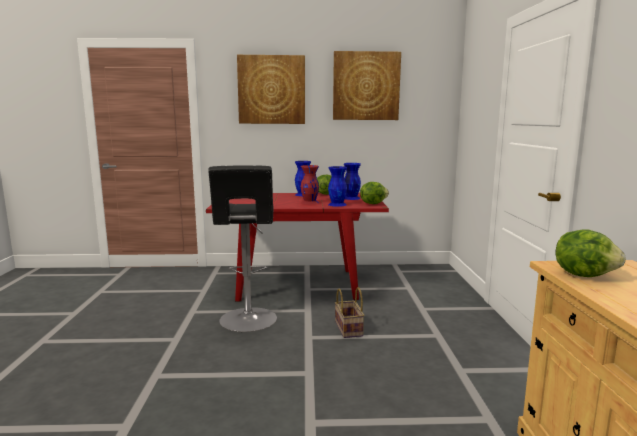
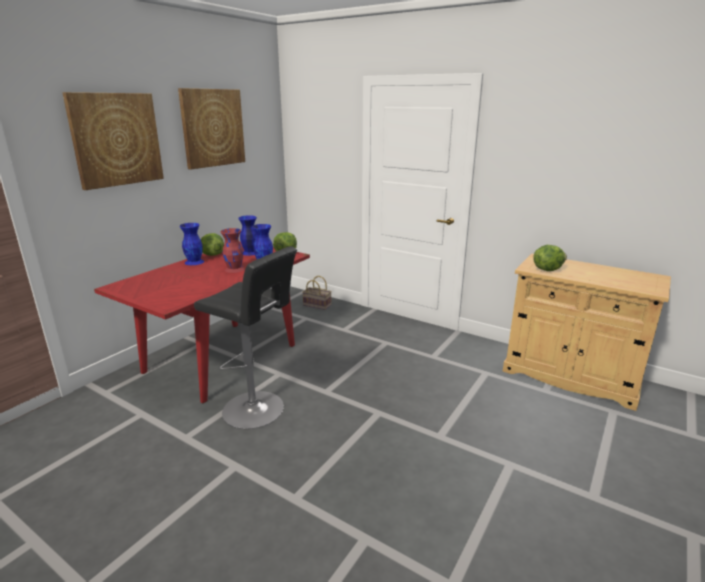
camera: 55 degrees left, 10 degrees up
(349, 329) = (336, 369): basket -> basket (318, 305)

